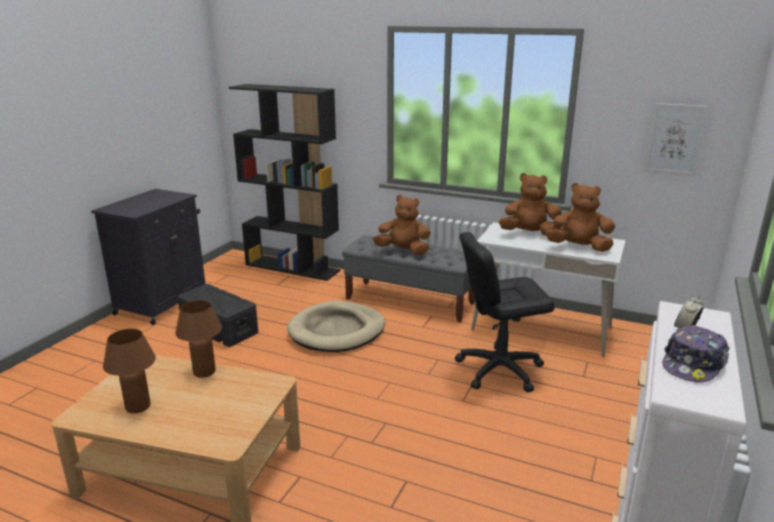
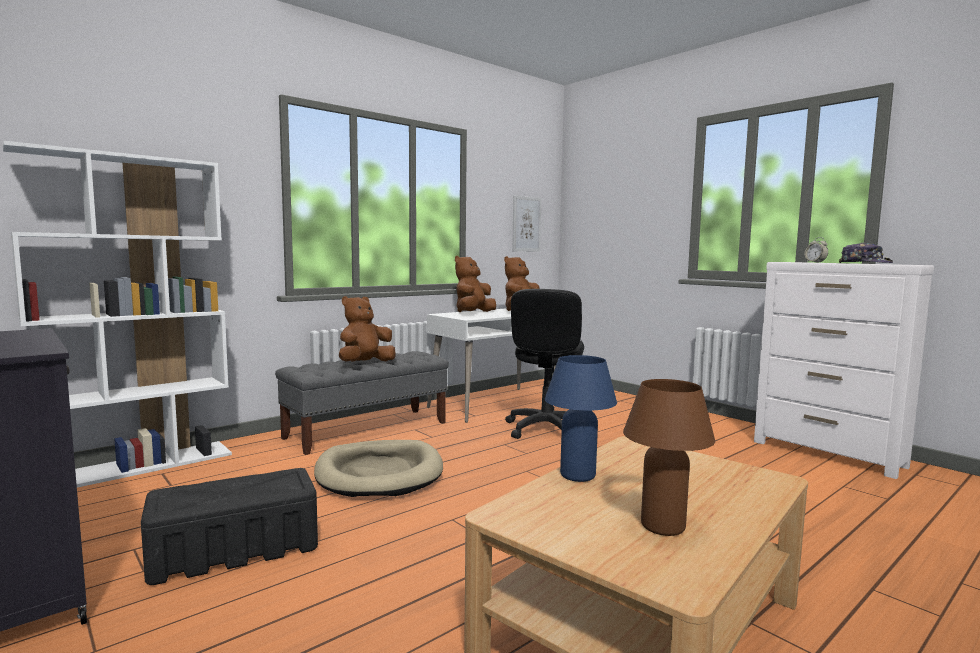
camera: 65 degrees left, 15 degrees down
(204, 372) = (577, 475): brown table lamp -> blue table lamp
(293, 267) = (140, 466): black bookcase -> white bookcase

